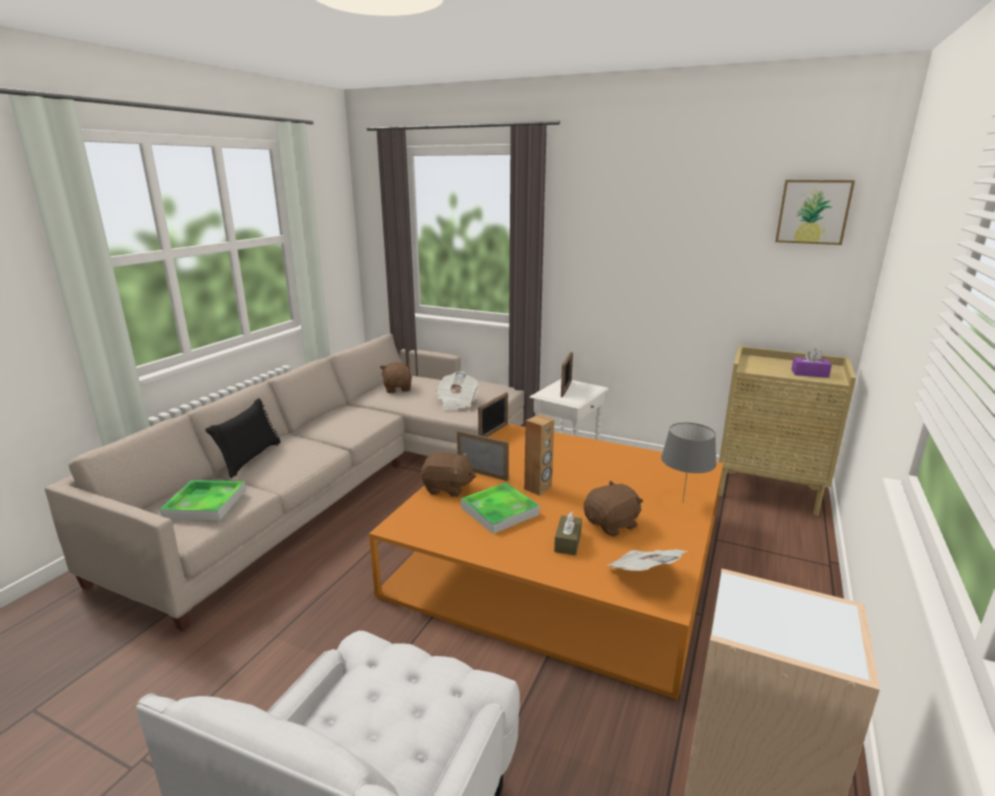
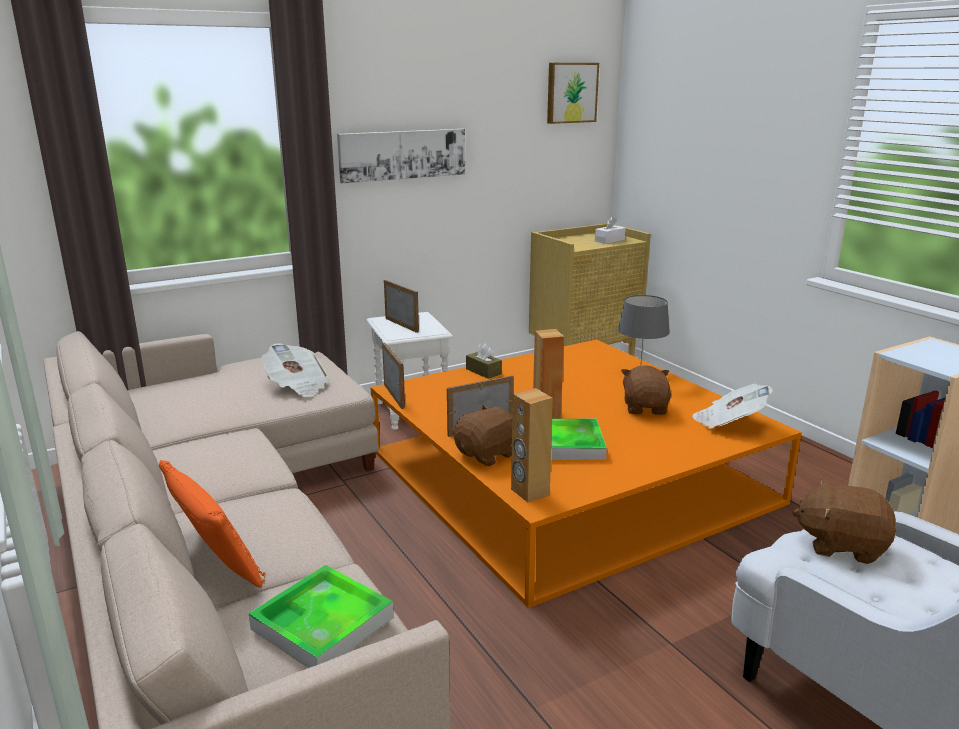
camera: 55 degrees left, 0 degrees up
(250, 458) = (215, 559): black pillow -> orange pillow
(397, 389) = (181, 403): brown plush toy -> brown plush toy (841, 545)
(410, 519) = (529, 492): none -> brown speaker
(568, 542) = (654, 433): brown tissue box -> brown tissue box (483, 371)
(613, 255) = (402, 154): none -> picture
(809, 373) = (609, 240): purple tissue box -> white tissue box

